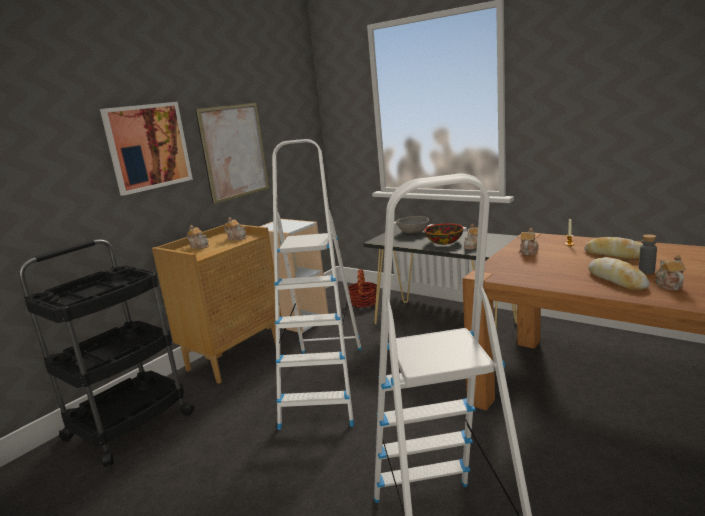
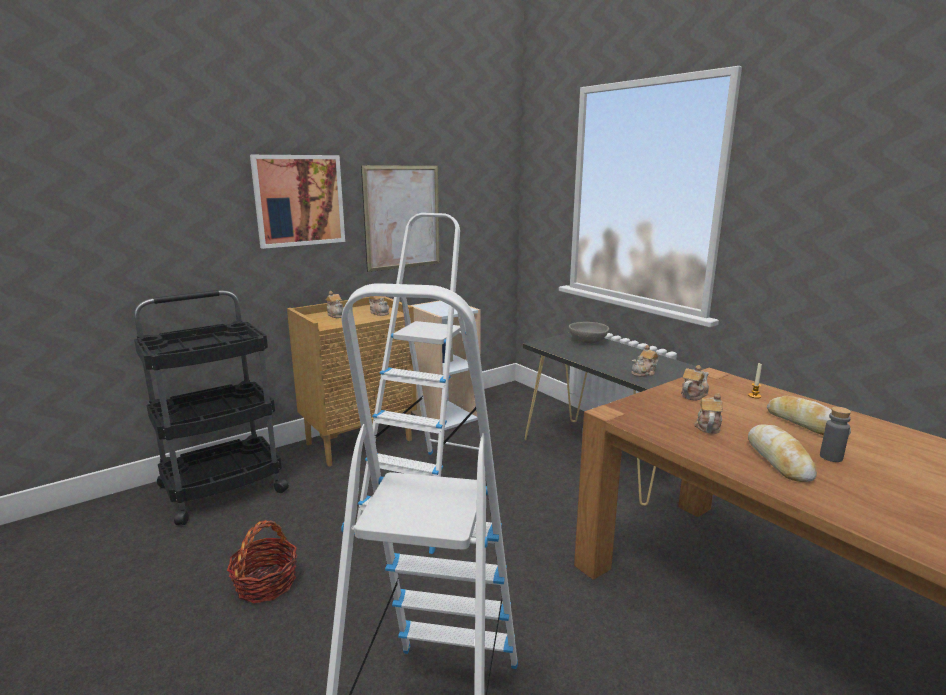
camera: 15 degrees right, 0 degrees up
(363, 302) = (526, 411): basket -> basket (266, 583)
(444, 242) = (613, 360): bowl -> none
(668, 285) = (847, 484): teapot -> teapot (707, 426)

